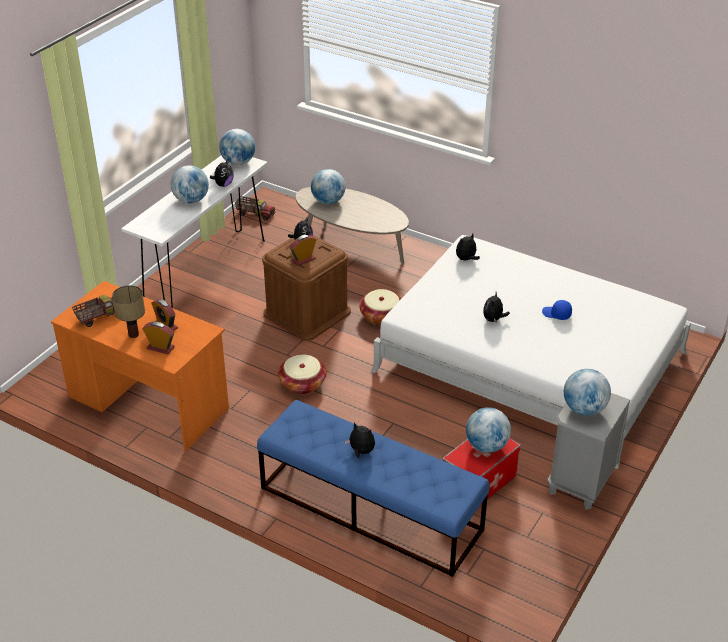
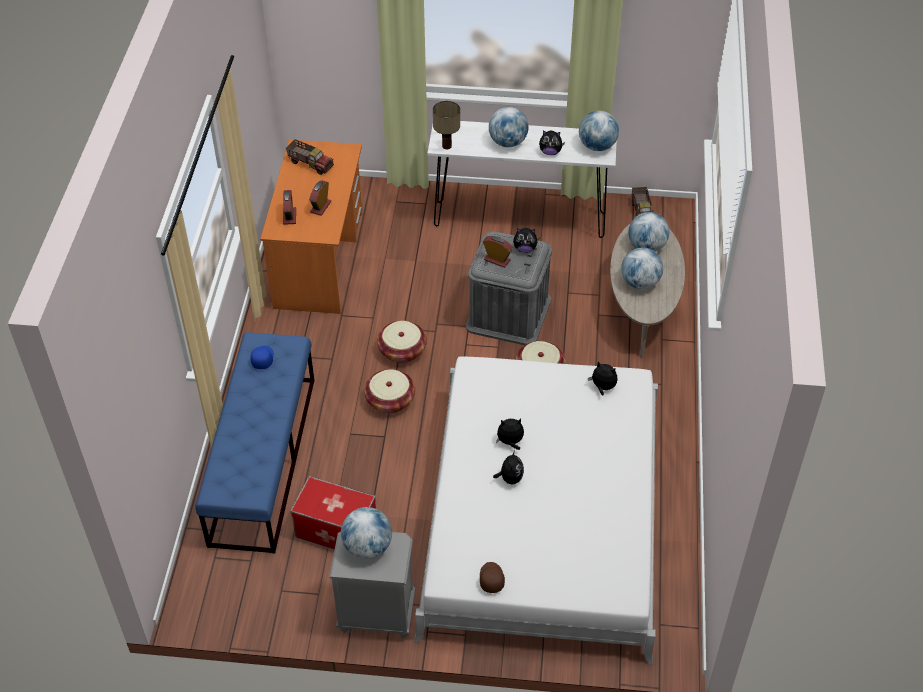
camera: 65 degrees right, 10 degrees up
(133, 334) = (298, 193): table lamp -> table lamp (447, 146)
(307, 313) = (508, 313): brown storage box -> grey storage box
(354, 407) = (390, 400): none -> basket
(361, 452) = (258, 406): plush toy -> plush toy (510, 478)
(486, 446) = (341, 505): globe -> globe (640, 283)
(556, 314) = (550, 492): blue cap -> blue cap (262, 359)
(627, 367) = (491, 579): none -> brown cap

